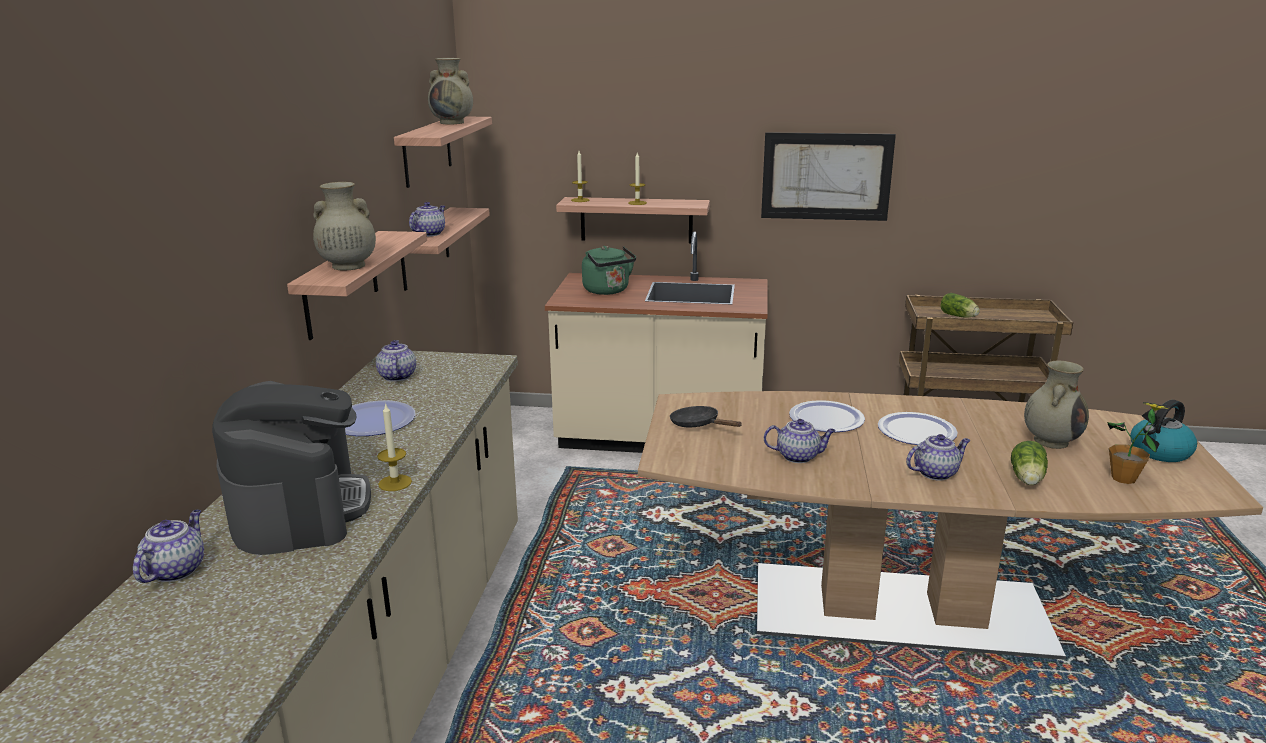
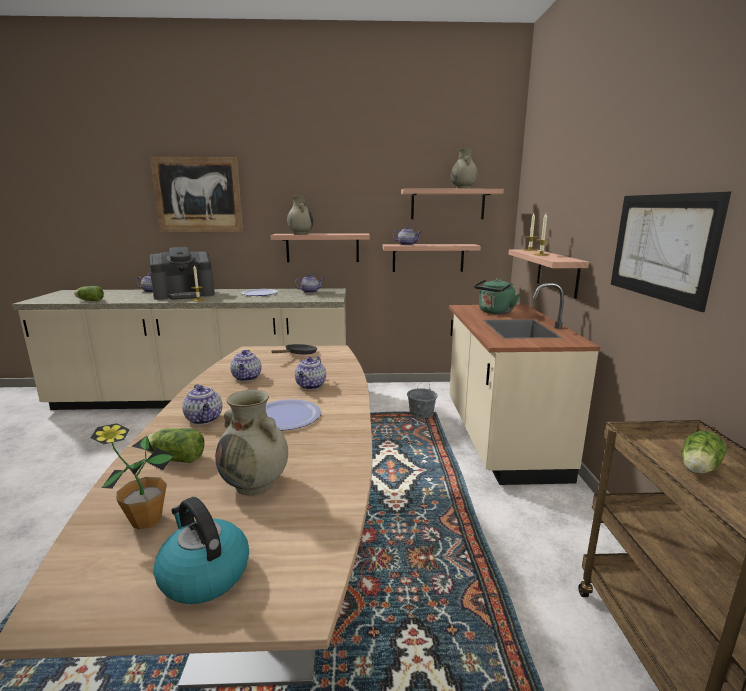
camera: 80 degrees right, 5 degrees down
(159, 238) = (198, 195): none -> picture
(253, 662) = (89, 300): none -> lettuce
(564, 478) = (421, 413): none -> grey bucket
(826, 418) = (311, 386): plate -> teapot

